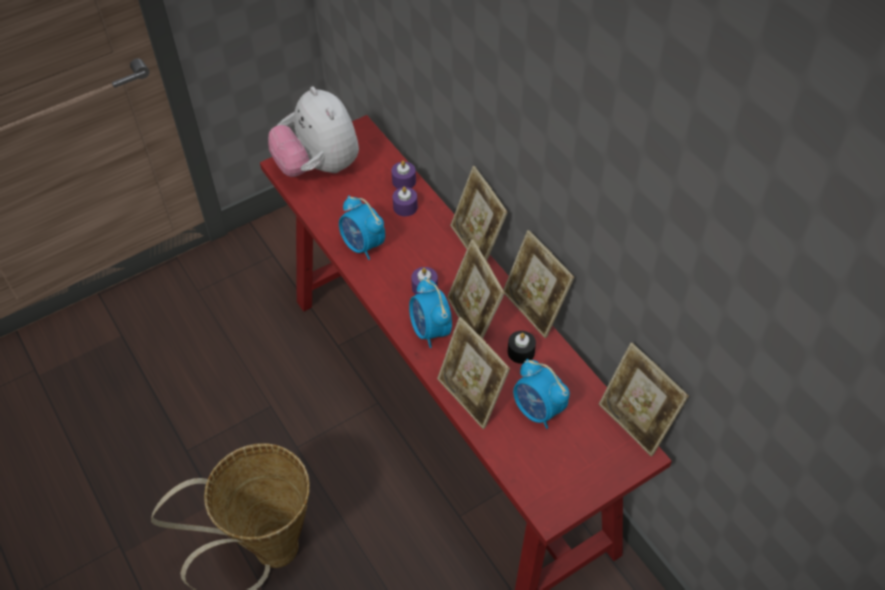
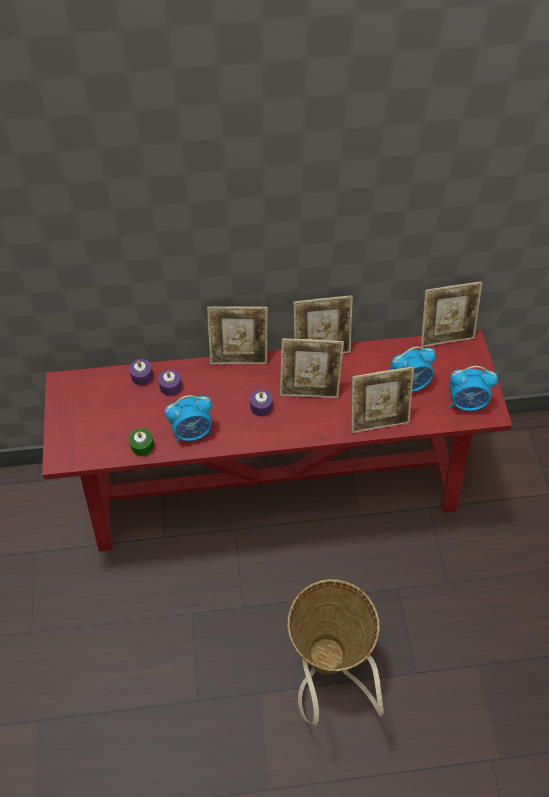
camera: 65 degrees left, 5 degrees up
(319, 167) = (82, 430): plush toy -> none
(326, 216) = (142, 446): none -> green candle
(430, 331) = (305, 419): alarm clock -> alarm clock (466, 402)
(521, 352) = (354, 372): black candle -> none

